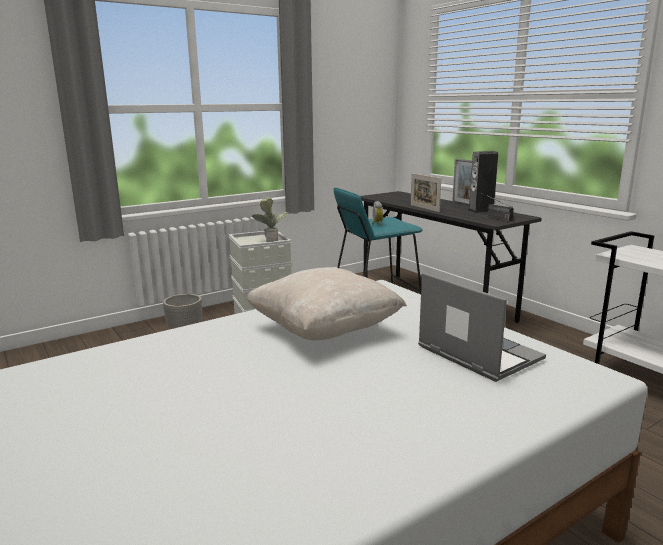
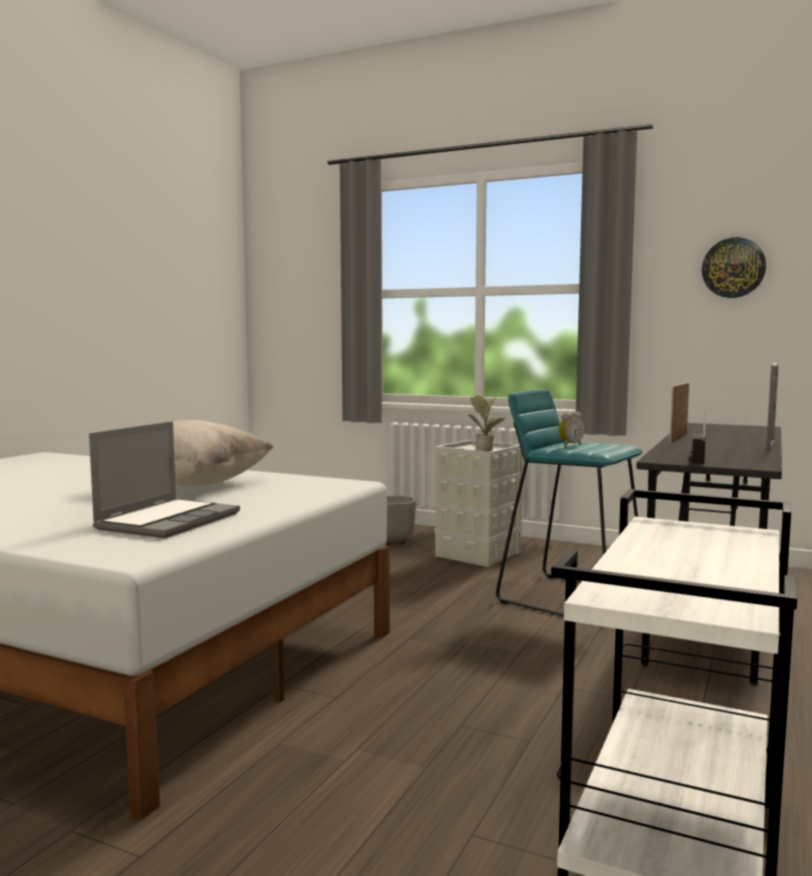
camera: 60 degrees right, 10 degrees down
(356, 95) = (733, 268): none -> wall clock
(481, 211) = (738, 452): speaker -> none

